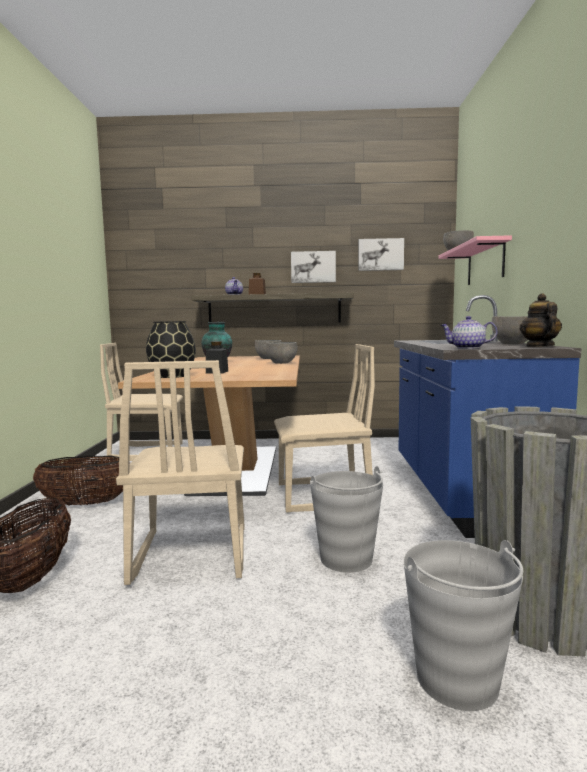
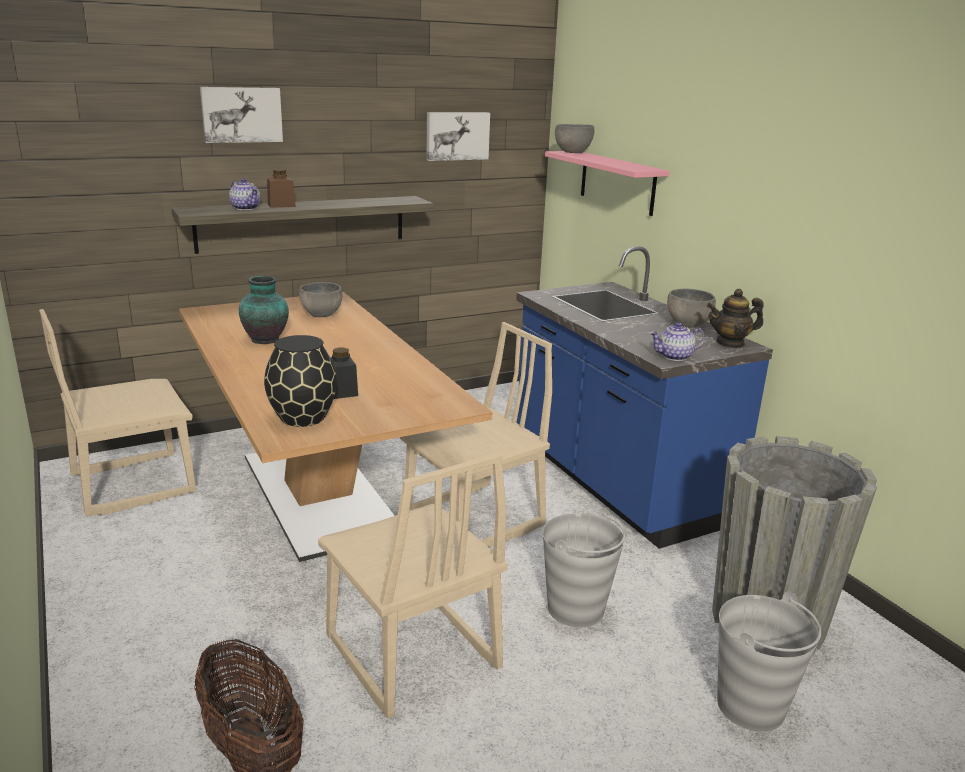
camera: 30 degrees left, 15 degrees up
(86, 504) = (166, 612): basket -> none
(282, 363) = (375, 338): grey bowl -> none
(313, 267) = (361, 155): picture -> picture (241, 114)
(539, 346) = (730, 343): teapot -> teapot turned 75 degrees counterclockwise

